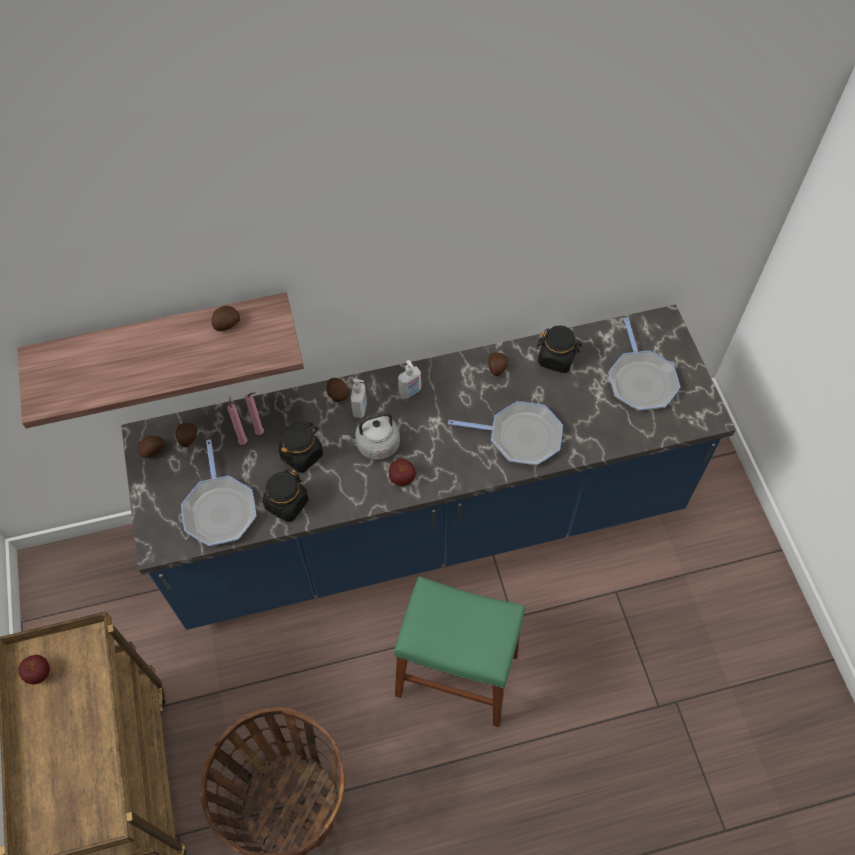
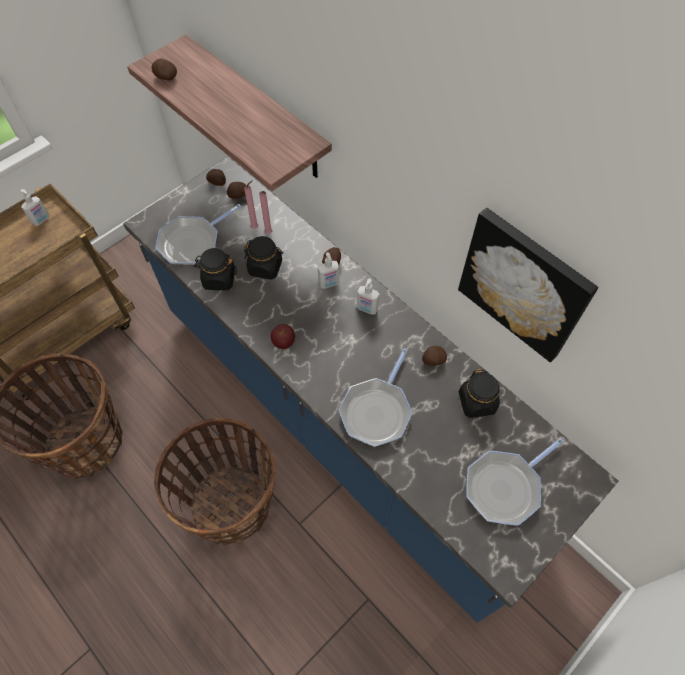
camera: 60 degrees right, 0 degrees up
(39, 674) = (41, 220): apple -> soap dispenser
(226, 325) = (275, 125): potato -> potato (165, 77)
(375, 445) = (303, 309): grey kettle -> none
(457, 674) = (231, 505): green stool -> basket
(520, 437) = (377, 411): frying pan -> frying pan turned 45 degrees clockwise
(539, 237) = (524, 284): none -> picture

